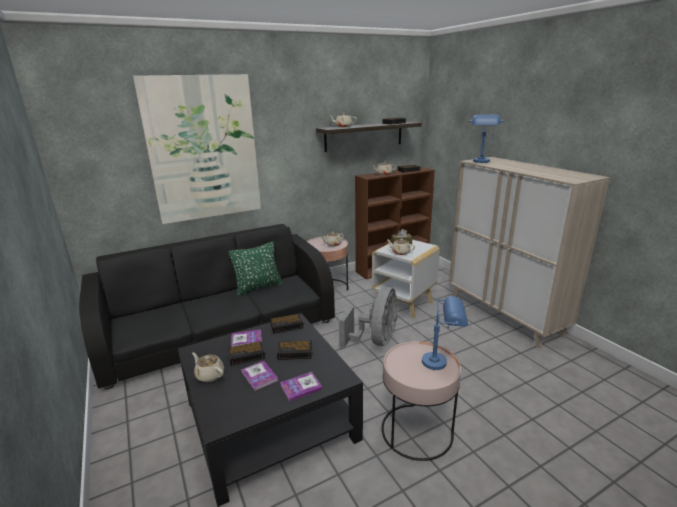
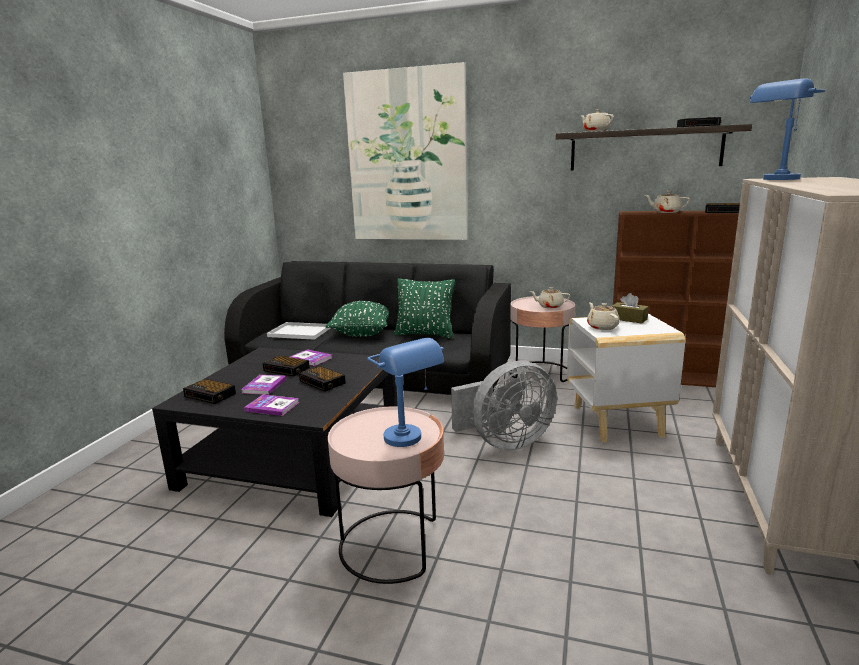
camera: 45 degrees right, 5 degrees down
(150, 321) = (298, 332): none -> white tray
(208, 303) = (362, 333): none -> green pillow
(209, 375) = (239, 371): beige teapot -> none
(287, 326) = (361, 361): alarm clock -> alarm clock (211, 395)

